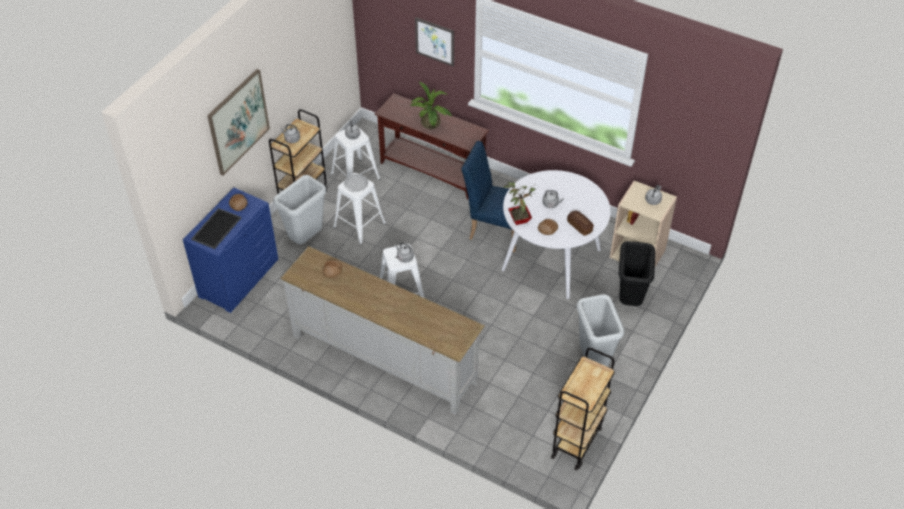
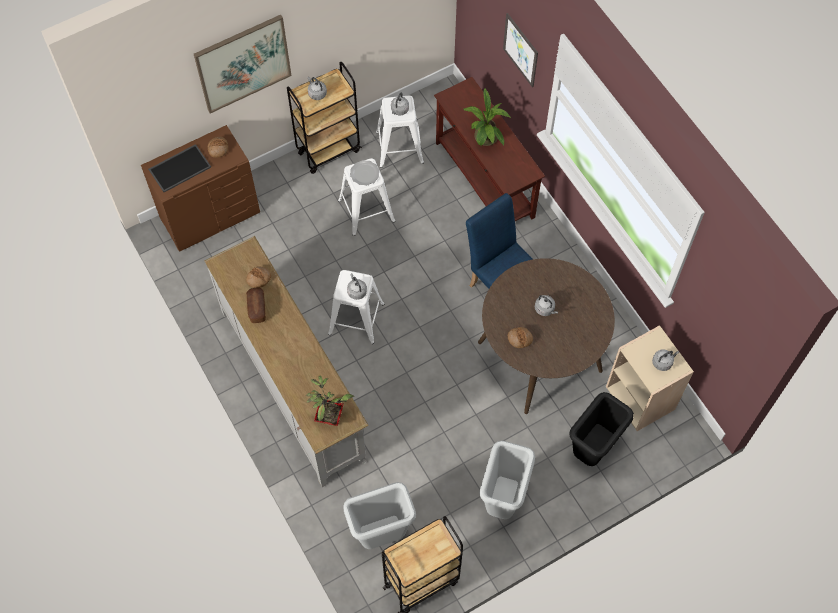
camera: 30 degrees right, 15 degrees up
(238, 278) = (209, 214): blue dresser -> brown dresser
(306, 239) = (302, 202): grey trash can -> grey trash can (381, 536)
(519, 219) = (497, 310): potted plant -> potted plant (330, 415)
(551, 260) = (539, 356): white dining table -> brown dining table
(579, 226) = (556, 353): bread -> bread (257, 308)

